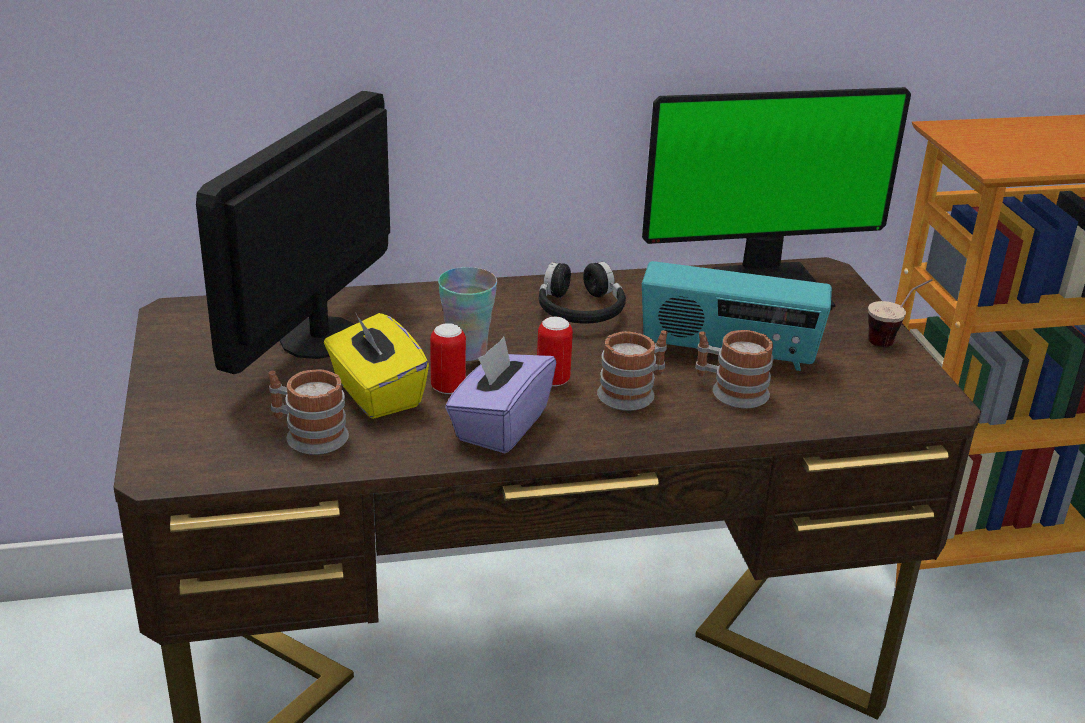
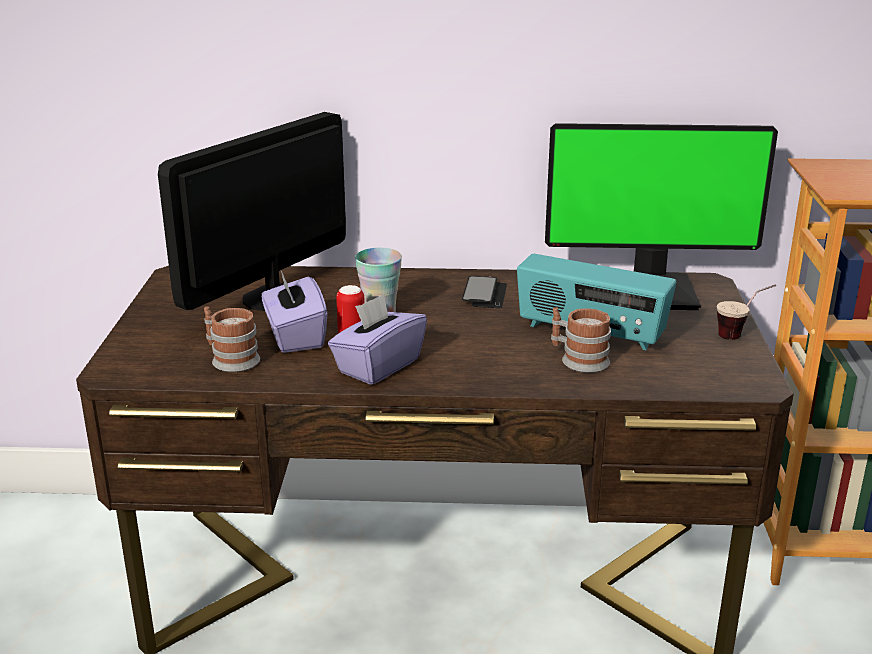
camera: 15 degrees right, 5 degrees down
(376, 393) = (295, 337): yellow tissue box -> purple tissue box
(553, 380) = (436, 340): can -> none
(580, 309) = (484, 294): black headphones -> phone
(633, 392) = (496, 353): mug -> none

